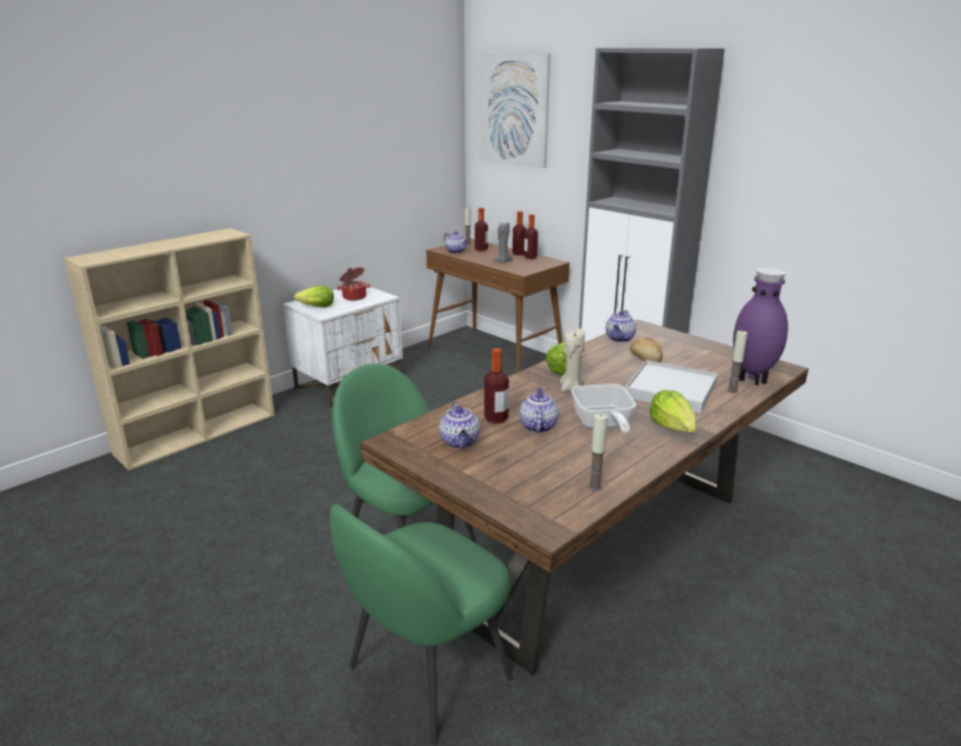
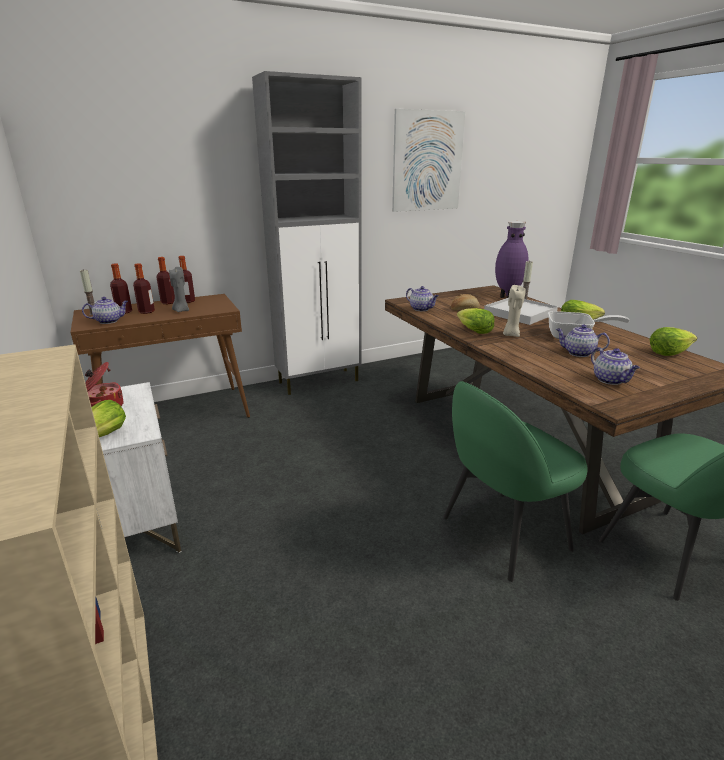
camera: 70 degrees left, 0 degrees up
(460, 442) = (610, 380): teapot -> teapot turned 60 degrees clockwise
(496, 419) = (565, 363): bottle -> bottle (146, 312)
(513, 109) = (106, 145): picture -> picture (427, 161)
(595, 487) = (668, 352): candle -> lettuce

